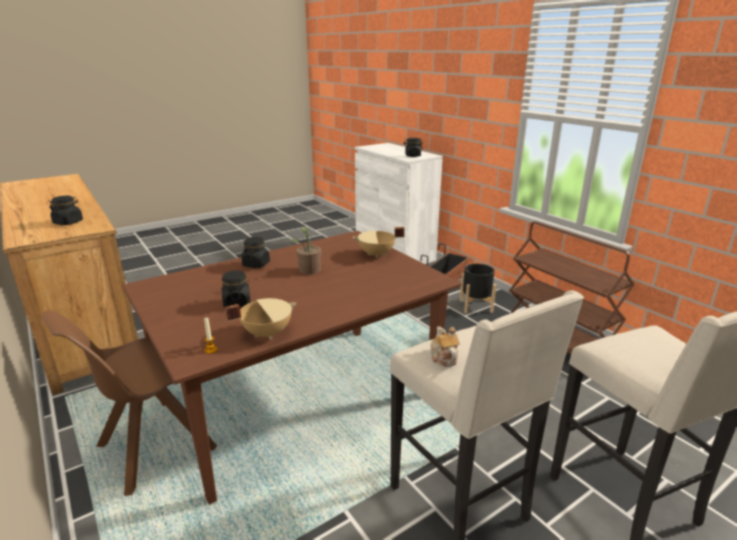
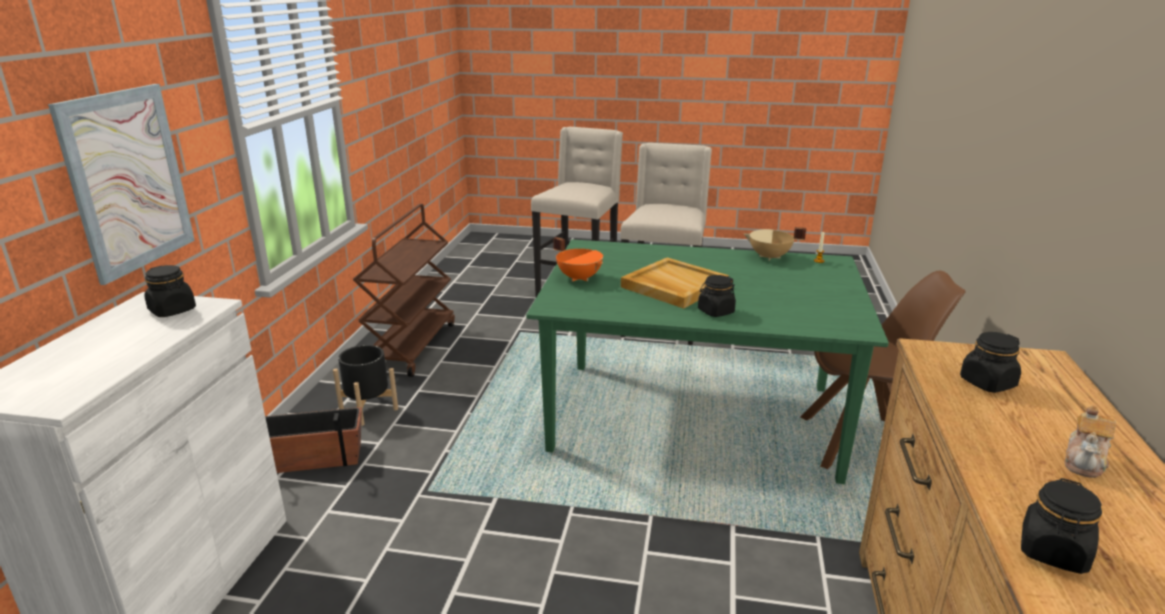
camera: 135 degrees left, 0 degrees up
(237, 302) = (773, 282): black jar -> black jar (1053, 552)
(300, 399) = (695, 417): brown dining table -> green dining table
(308, 271) = (673, 286): potted plant -> beige tray
(376, 255) = (579, 278): beige cooking pot -> orange cooking pot
(443, 357) = (682, 215): teapot -> teapot (1085, 462)
(457, 110) = (128, 180): none -> picture

